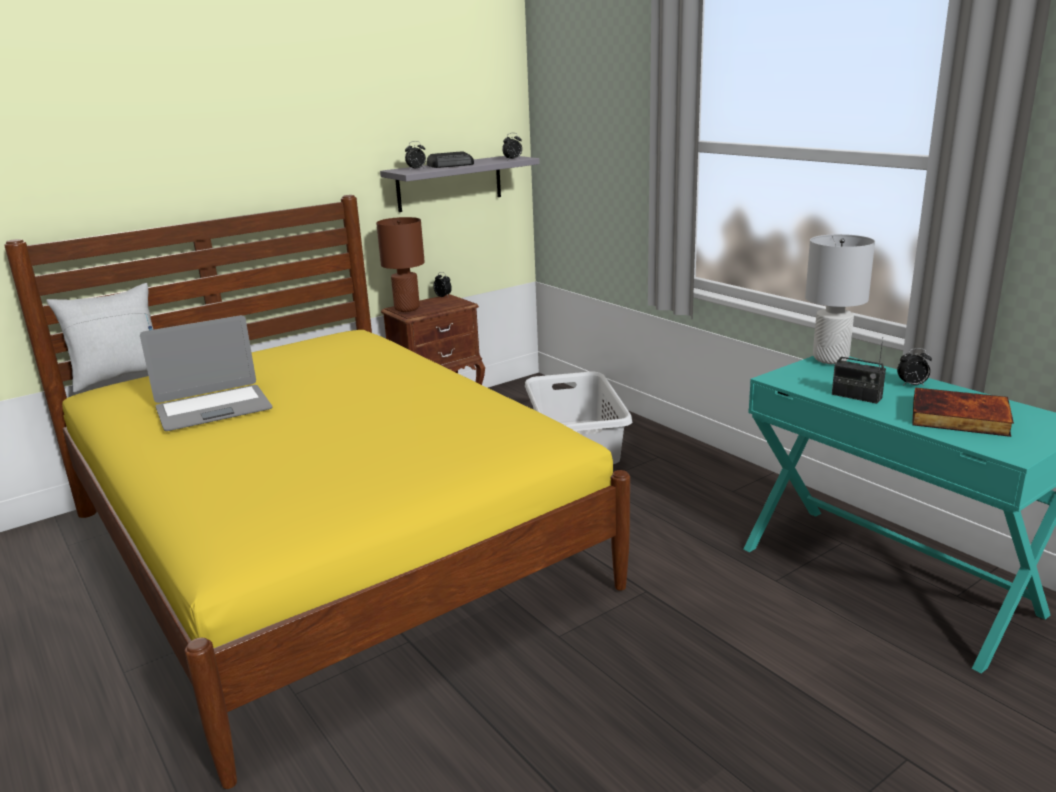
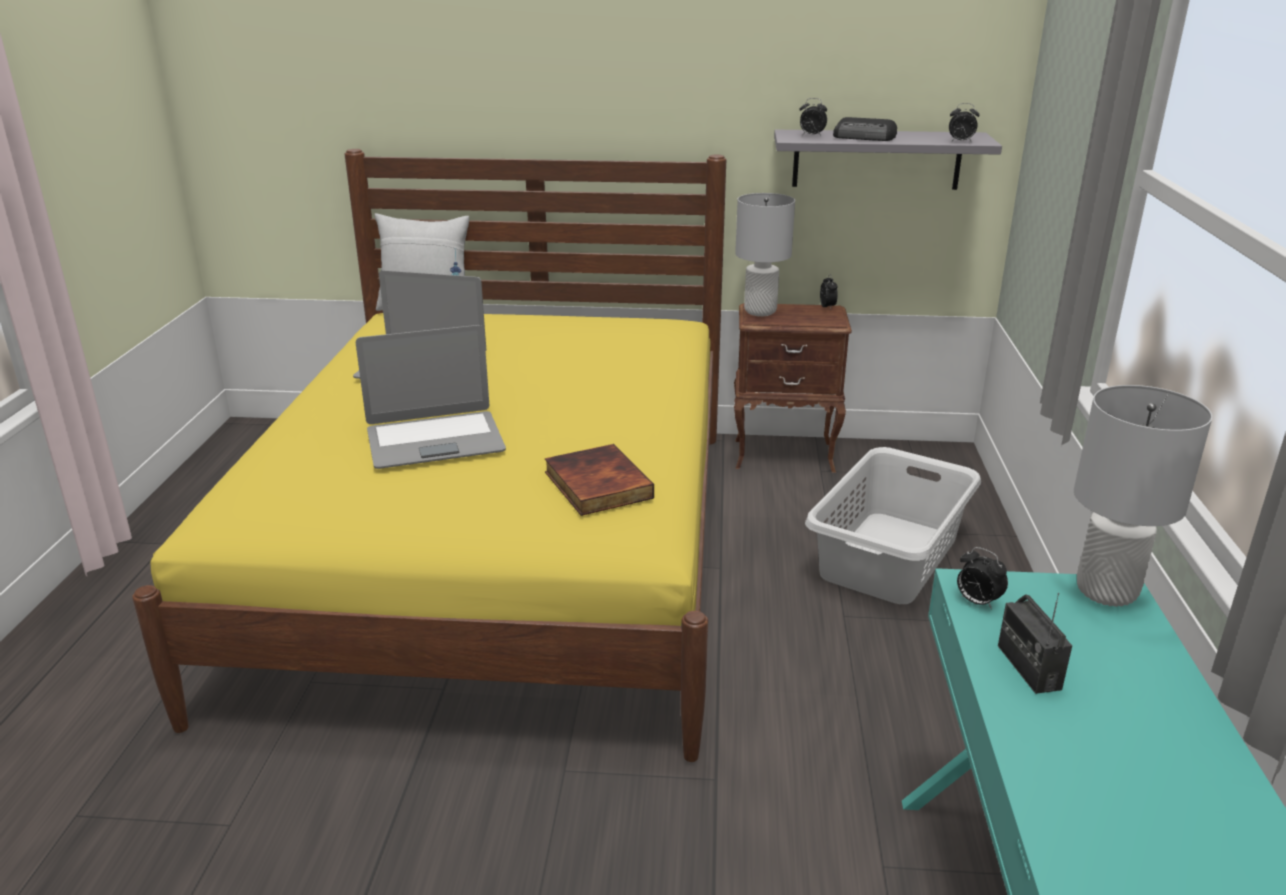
camera: 40 degrees right, 5 degrees up
(321, 441) = (435, 441): none -> laptop
(407, 310) = (760, 313): brown table lamp -> grey table lamp
(912, 385) = (1157, 695): alarm clock -> alarm clock (976, 602)
(958, 418) = (1118, 786): book -> book (595, 485)

